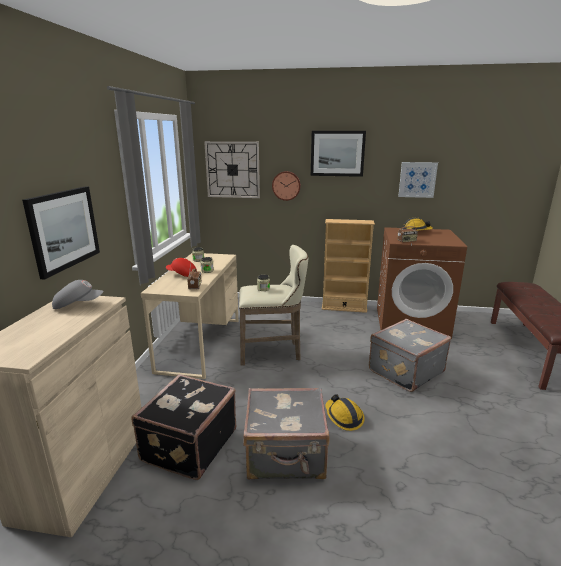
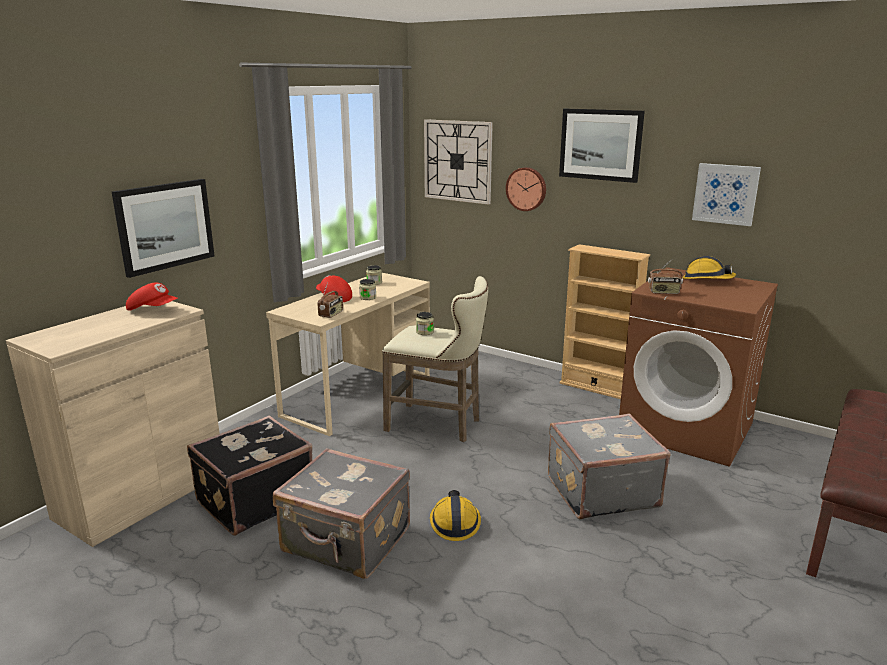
camera: 25 degrees right, 0 degrees up
(78, 305) = (153, 310): grey cap -> red cap

